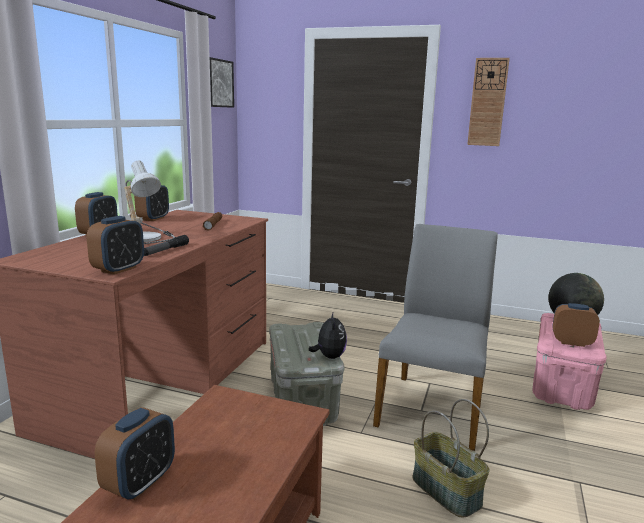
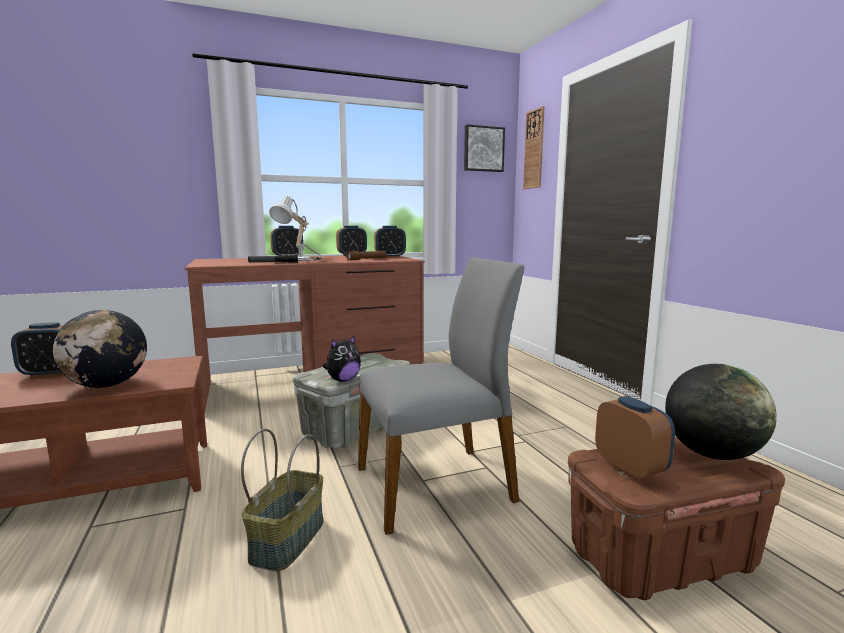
camera: 50 degrees right, 5 degrees down
(118, 269) = (212, 264): alarm clock -> alarm clock (390, 257)
(259, 451) = (106, 385): none -> globe
(487, 102) = (749, 110): wall clock -> wall clock (534, 149)
(561, 386) = (662, 557): pink storage box -> brown storage box

